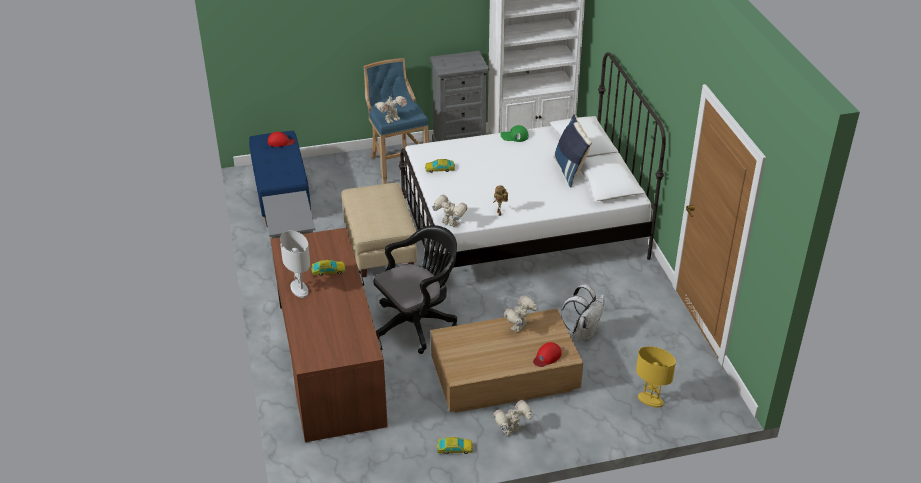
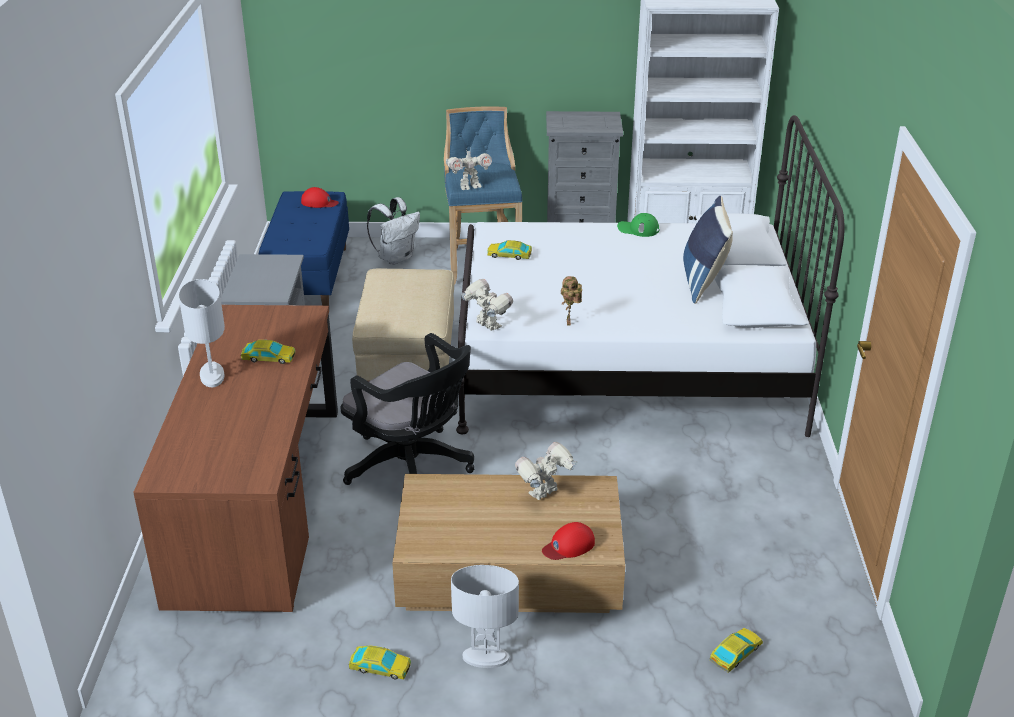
camera: 15 degrees right, 5 degrees down
(417, 323) = (413, 469): black office chair -> black office chair turned 60 degrees clockwise
(512, 431) = (485, 658): toy robot -> white table lamp
(583, 333) = (662, 526): white backpack -> white backpack (396, 258)
(650, 400) = (735, 653): yellow table lamp -> toy car

